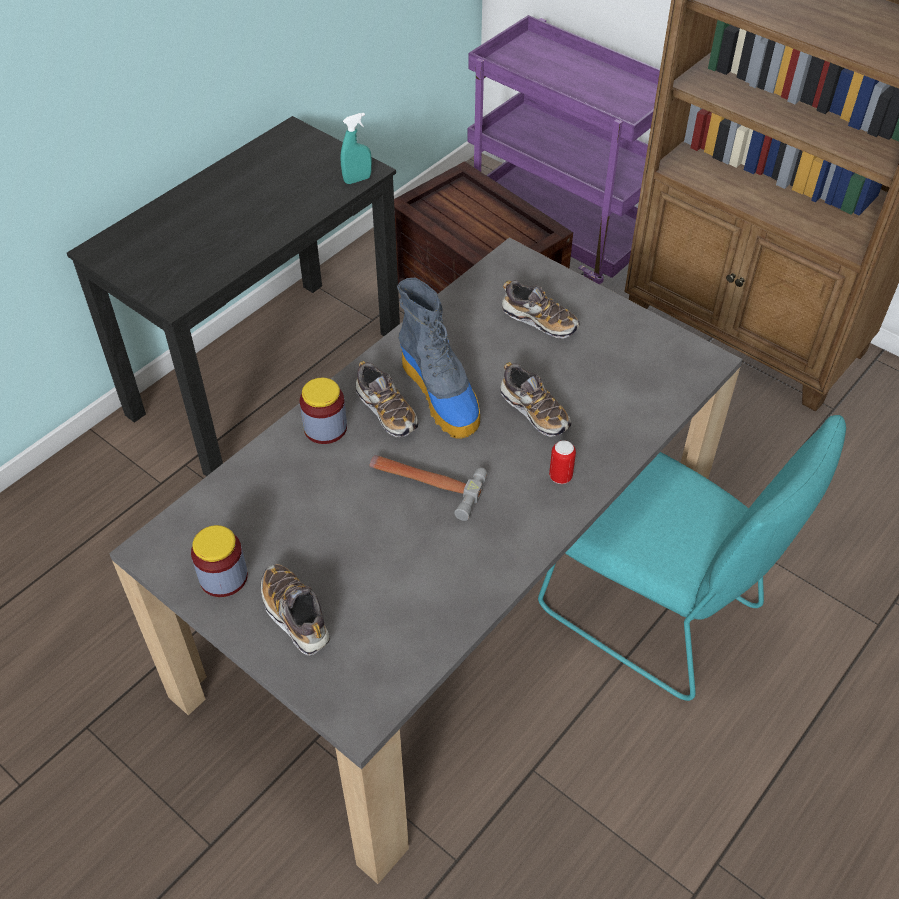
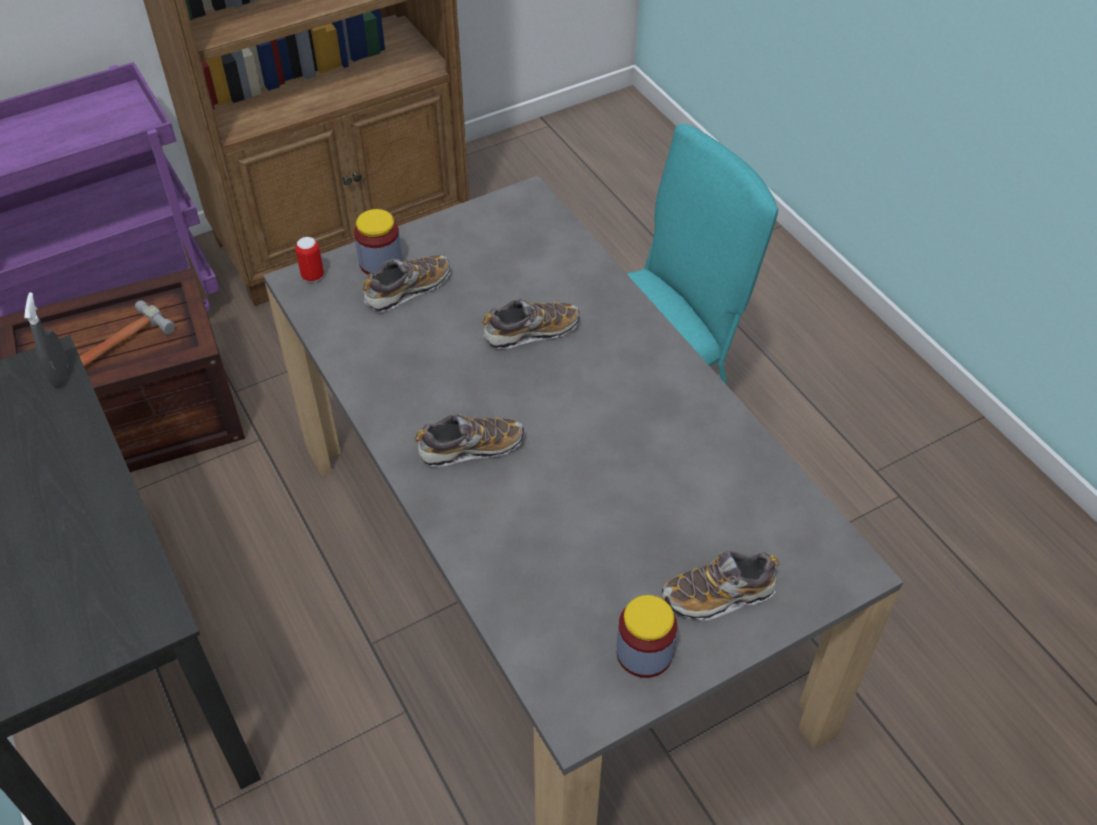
camera: 70 degrees left, 0 degrees up
(325, 428) = (468, 509): jar -> jar (381, 263)
(357, 179) = (60, 374): turquoise spray bottle -> grey spray bottle
(425, 483) = (586, 443): hammer -> hammer (119, 344)
(441, 395) = (470, 397): boot -> none
(560, 476) = (623, 339): can -> can (313, 276)

